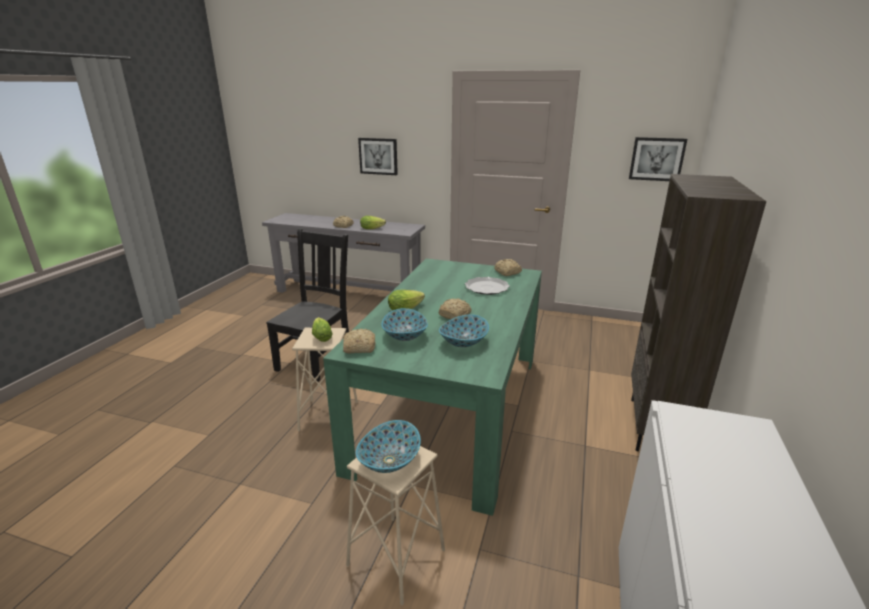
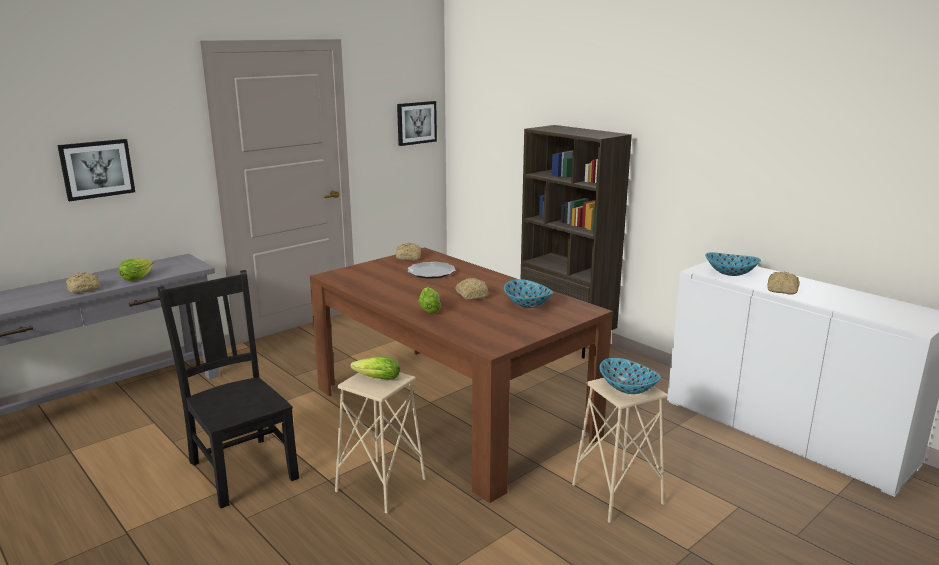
camera: 60 degrees left, 5 degrees down
(358, 348) = (489, 342): bread -> bread (782, 290)
(405, 336) = (489, 321): bowl -> bowl (730, 273)
(451, 409) = (452, 411): green dining table -> brown dining table

